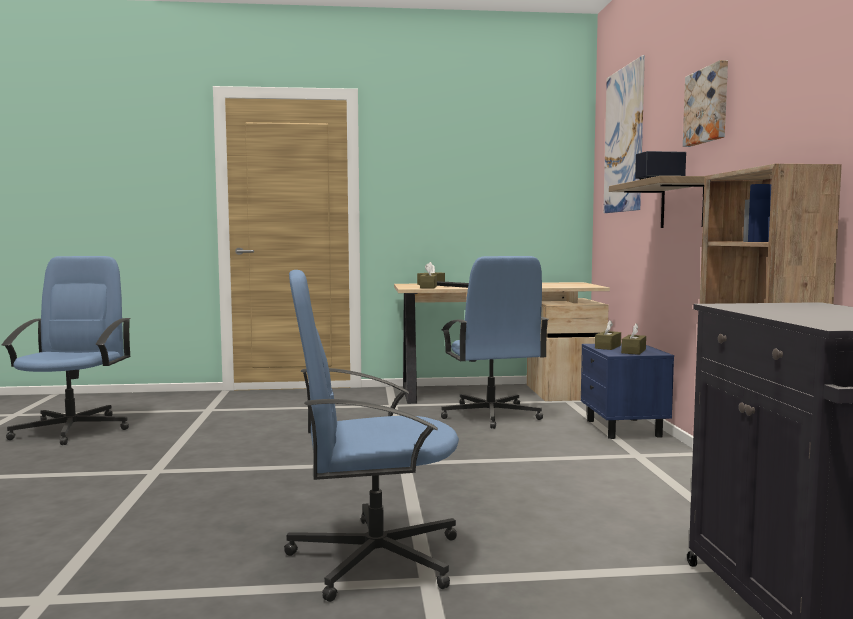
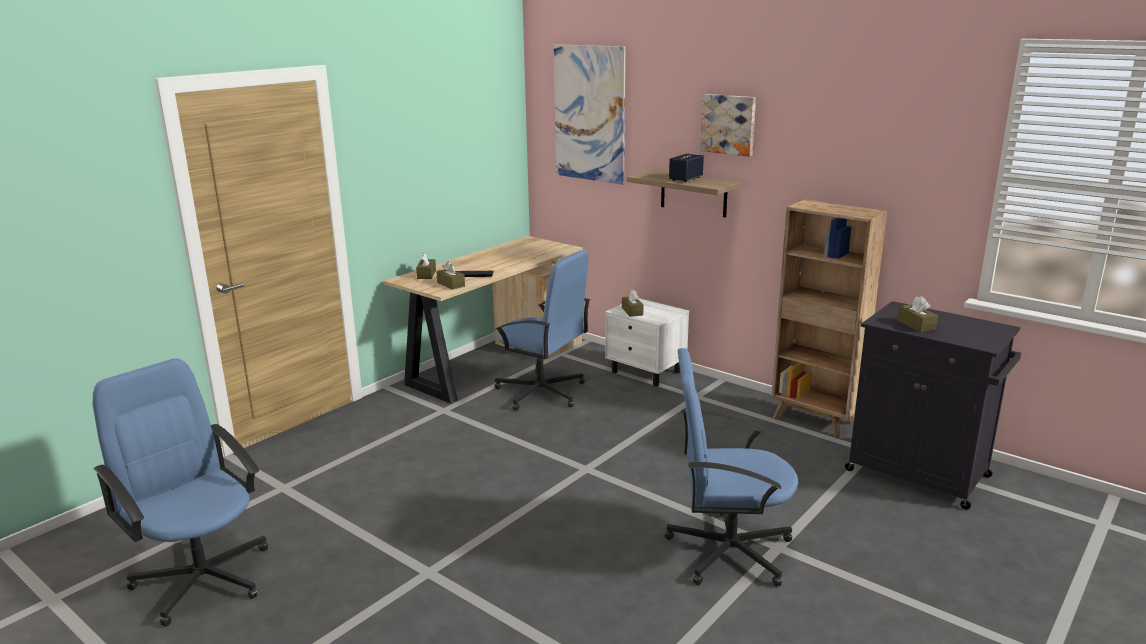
camera: 45 degrees left, 15 degrees up
(372, 558) = (727, 550): blue office chair -> blue office chair turned 60 degrees clockwise
(623, 428) = (646, 372): blue nightstand -> white nightstand
(633, 351) = (659, 313): brown tissue box -> brown tissue box (916, 325)

